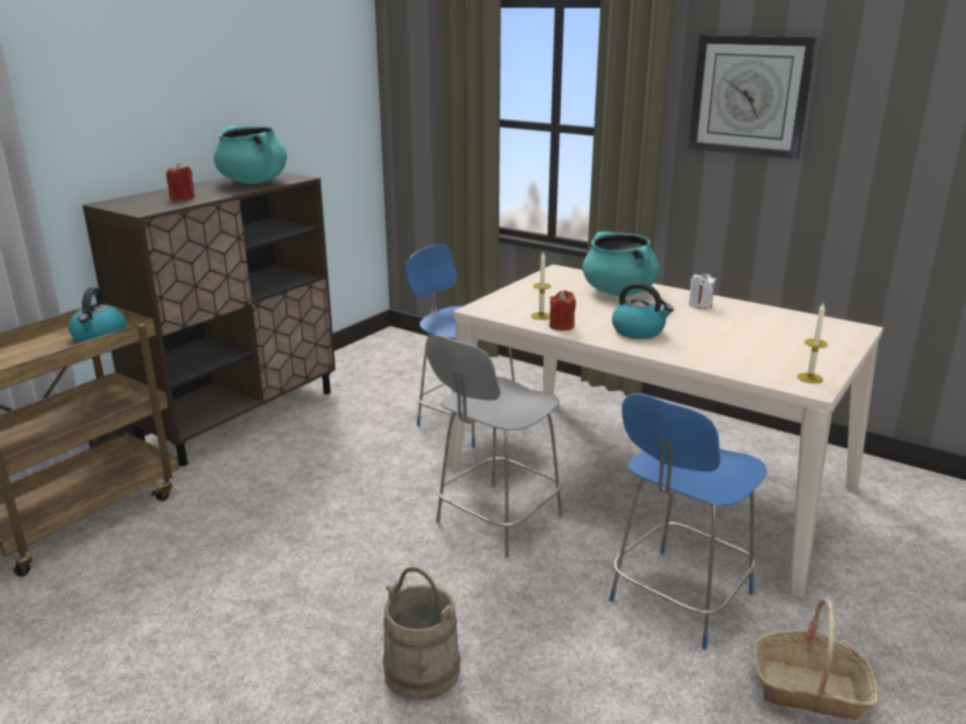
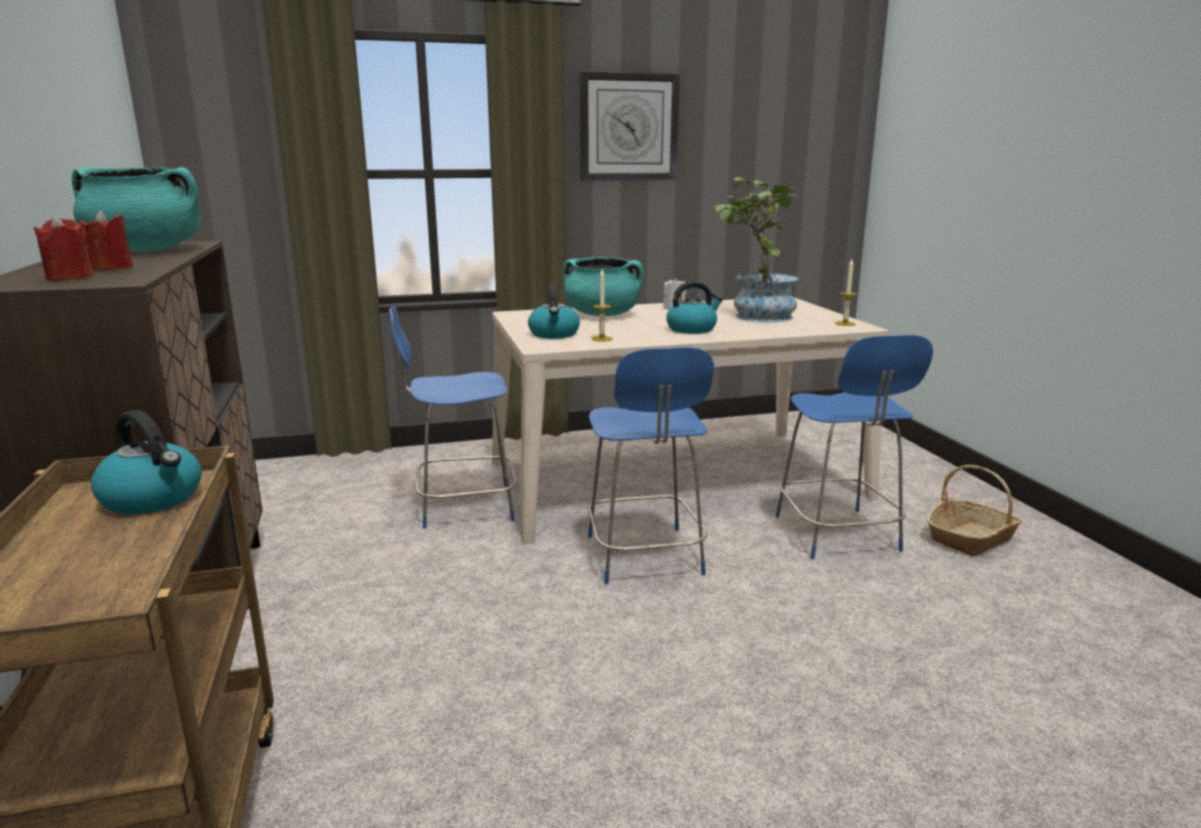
camera: 50 degrees left, 5 degrees down
(422, 670) = (819, 678): beige bucket -> none
(496, 521) = (645, 557): grey chair -> blue chair
(524, 300) = (554, 334): none -> kettle
(561, 326) = (637, 340): red candle -> red candle (70, 277)
(750, 336) = (754, 315): none -> potted plant

